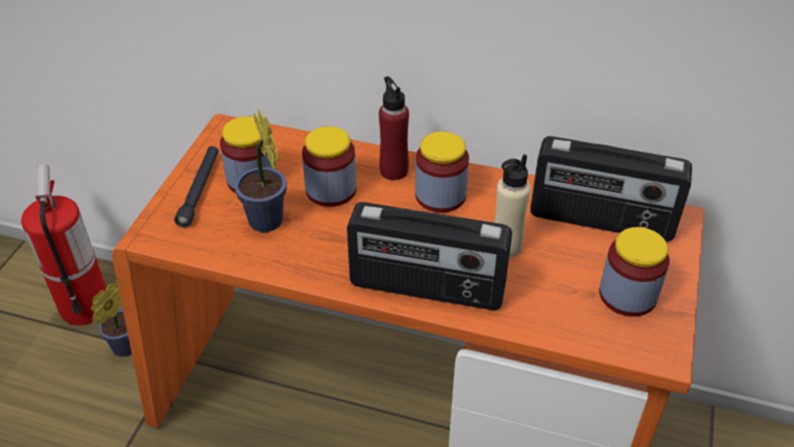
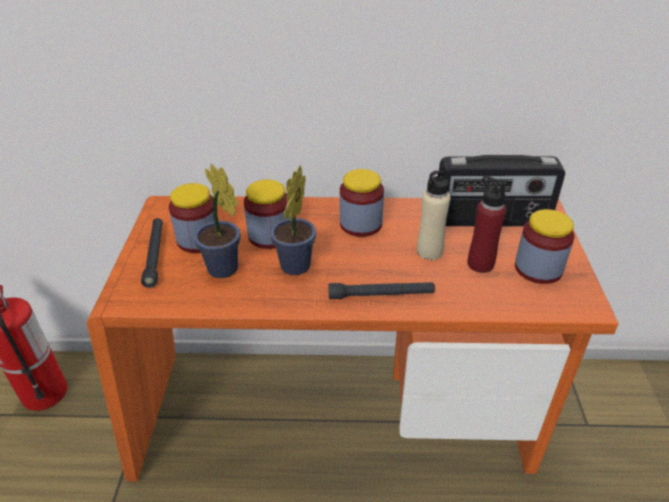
camera: 15 degrees left, 5 degrees down
(122, 349) = (88, 421): potted plant -> potted plant (293, 268)
(394, 170) = (315, 213): red bottle -> red bottle (480, 264)
(426, 289) = (381, 295): radio -> black flashlight

